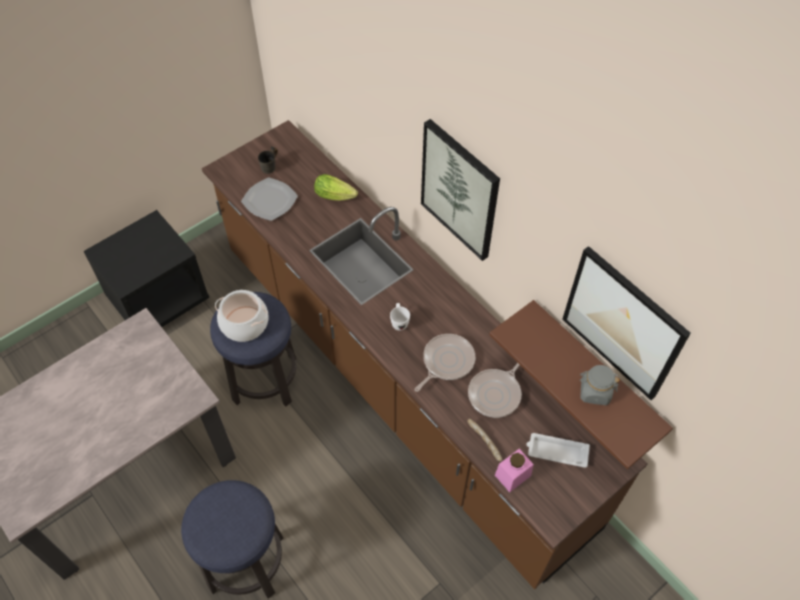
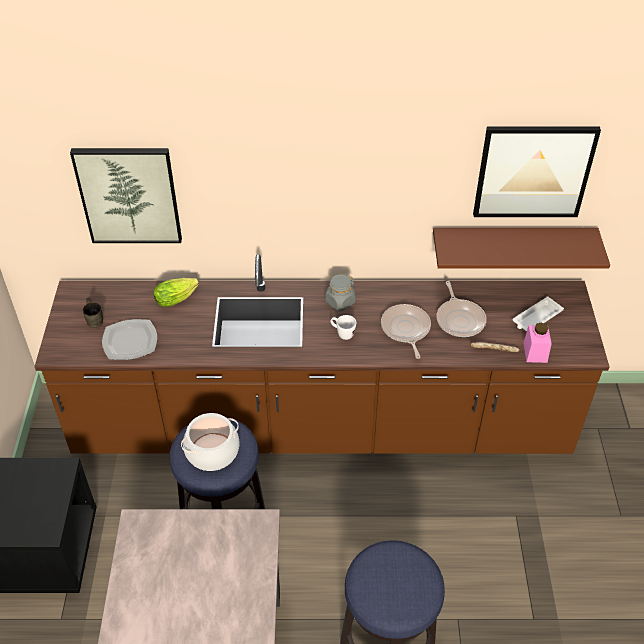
camera: 50 degrees left, 10 degrees down
(460, 190) = (328, 182): picture -> picture (129, 195)
(594, 392) = (538, 244): grey jar -> grey jar (340, 302)

